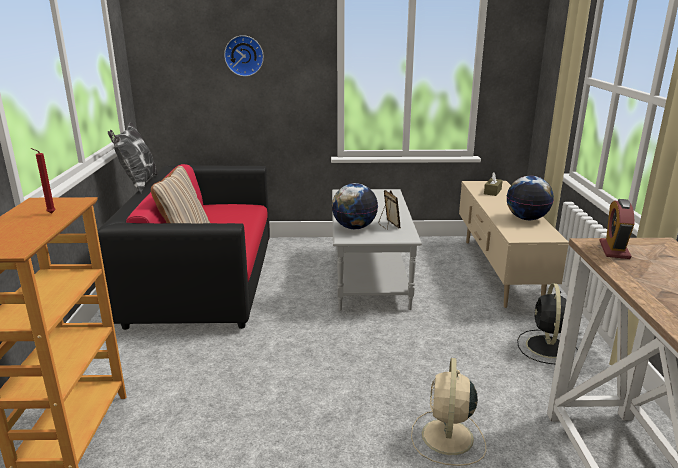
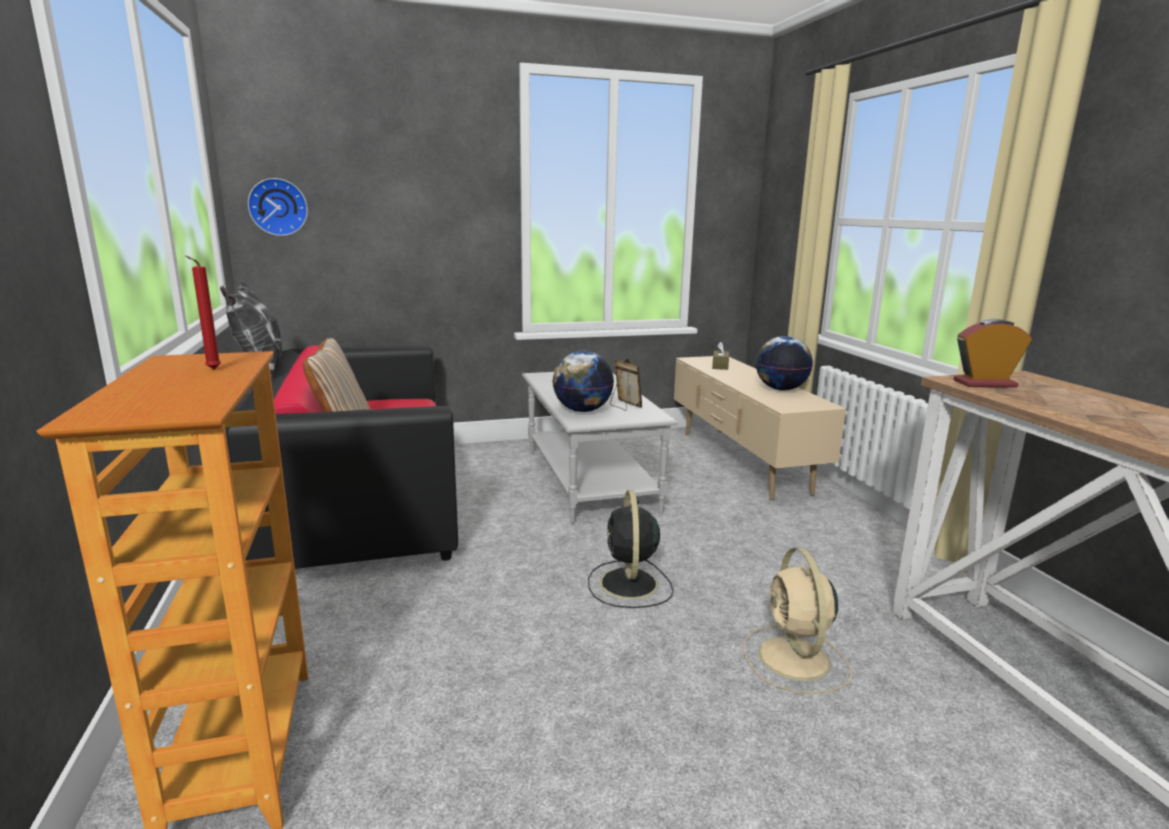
camera: 15 degrees left, 5 degrees down
(244, 55) = (397, 197): wall clock -> wall clock (278, 207)
(547, 348) = (845, 538): black fan -> black fan (629, 585)
(614, 250) = (985, 384): alarm clock -> alarm clock turned 90 degrees clockwise

